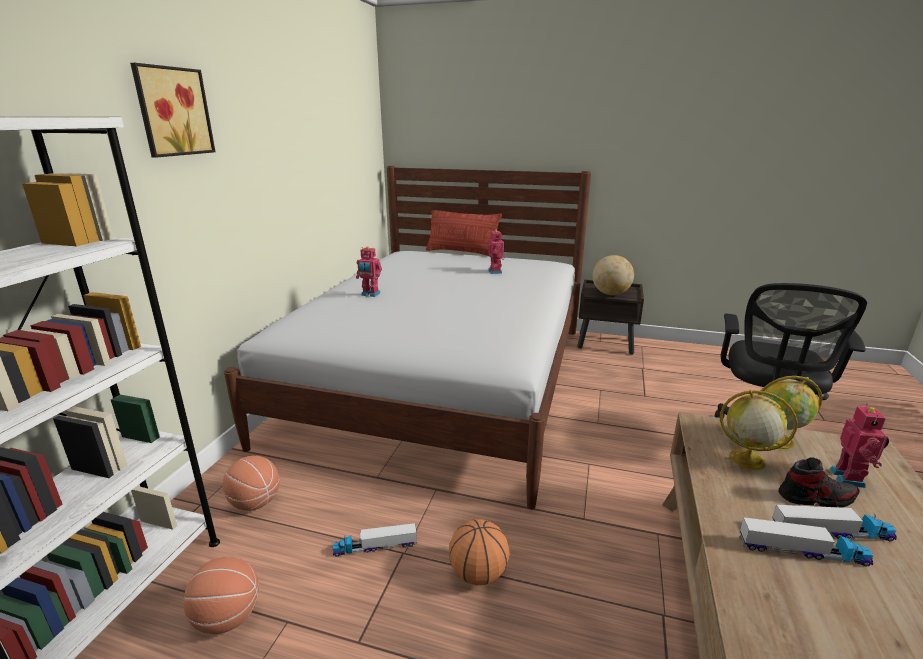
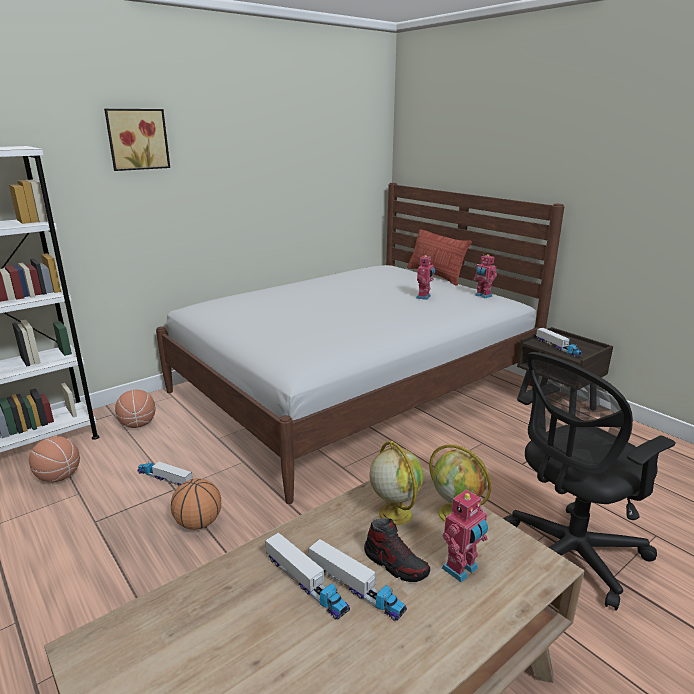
camera: 35 degrees right, 0 degrees up
(370, 294) = (289, 295): toy robot -> toy robot (482, 296)
(610, 294) = (558, 347): globe -> toy truck

